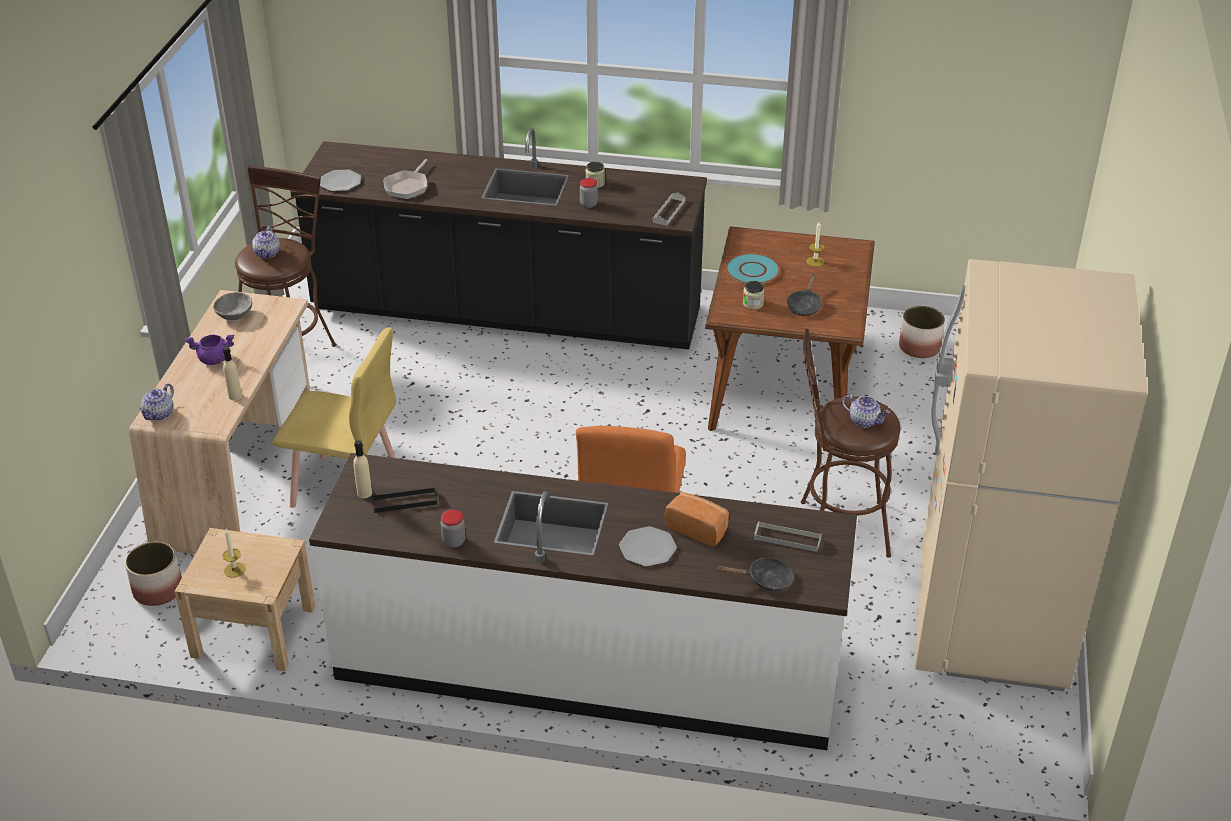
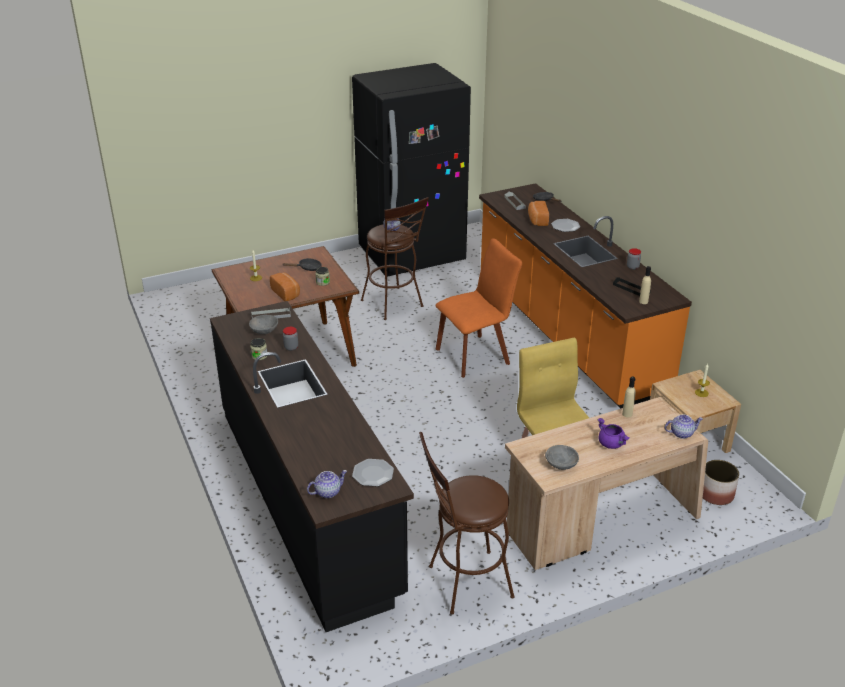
camera: 125 degrees left, 5 degrees down
(267, 253) = (477, 495): teapot -> teapot (328, 492)
(407, 186) = (345, 435): frying pan -> none
(587, 668) = (566, 334): white counter -> orange counter
(641, 199) = (264, 331): none -> grey bowl
(752, 270) = (286, 293): turquoise plate -> bread
(919, 347) = (205, 326): planter -> none
(990, 622) = (412, 256): beige fridge -> black fridge

